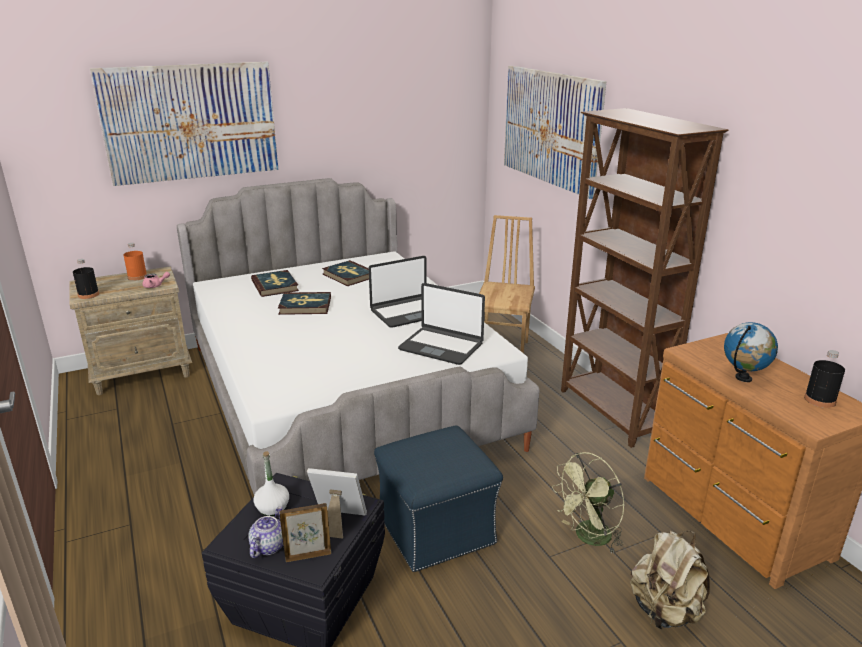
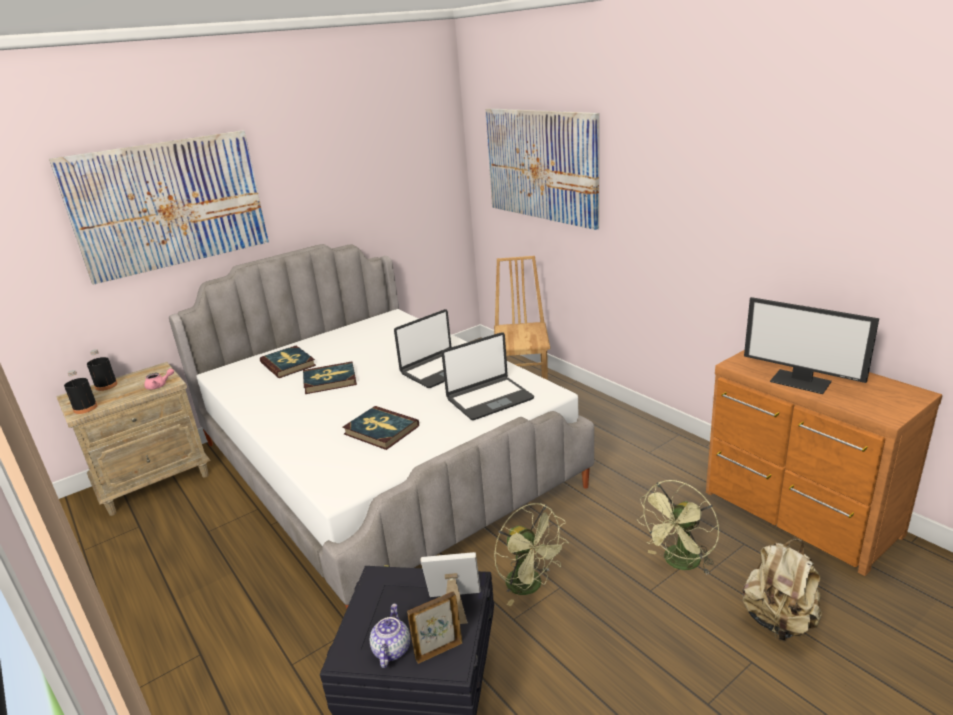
camera: 10 degrees left, 0 degrees up
(137, 277) = (134, 379): orange bottle -> none
(272, 508) = (378, 606): white bottle -> none
(349, 275) = (361, 341): book -> book (381, 430)
(437, 529) = (530, 586): blue ottoman -> green fan
(441, 346) = (489, 399): laptop -> laptop turned 45 degrees counterclockwise
(612, 413) = (650, 433): brown bookcase -> none
(743, 378) = (801, 381): globe -> monitor
(820, 400) = (878, 390): black bottle -> black bottle (106, 386)

